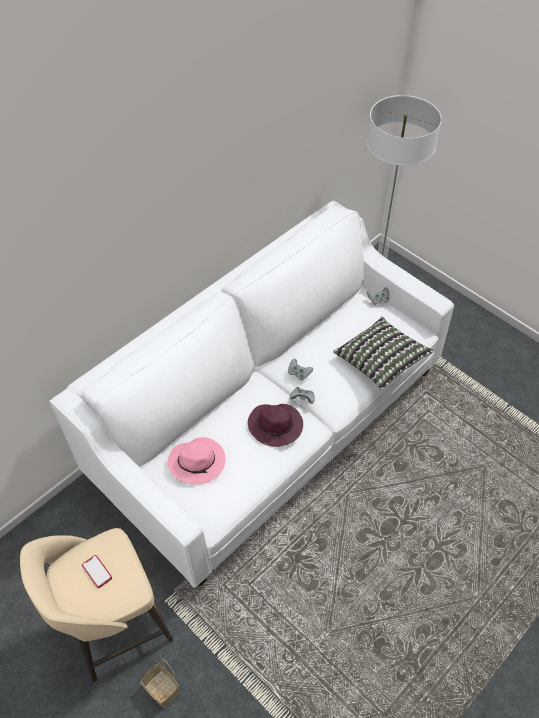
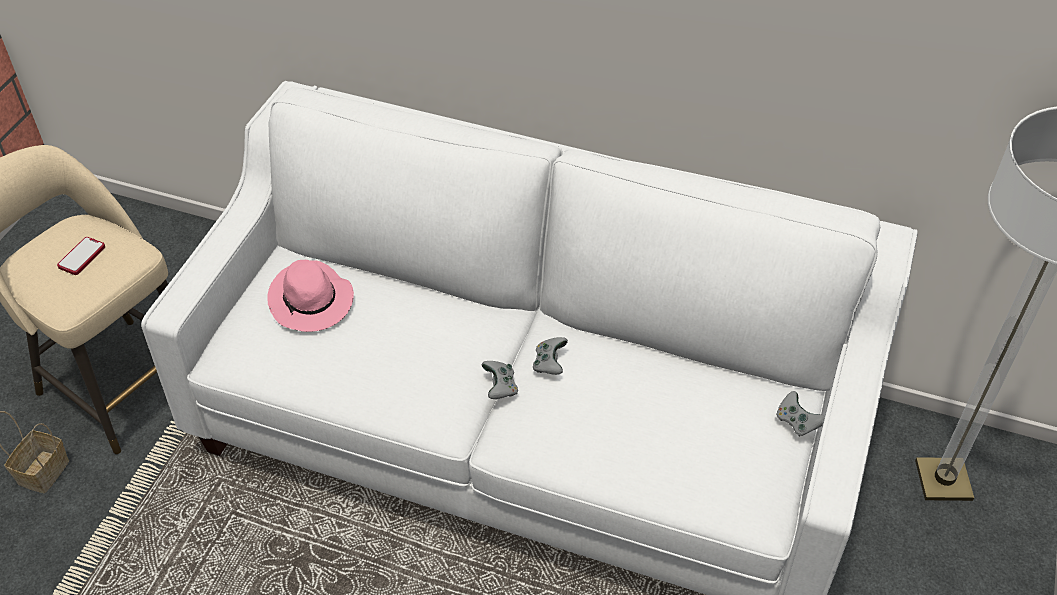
camera: 65 degrees right, 5 degrees down
(276, 426) = (424, 370): purple hat -> none
(380, 361) = (649, 471): pillow -> none

